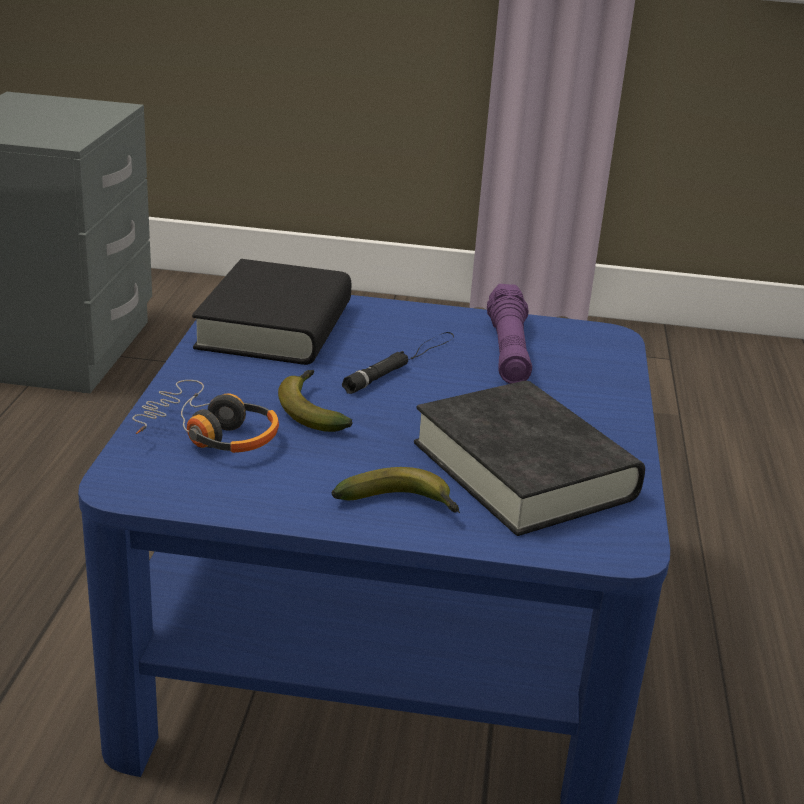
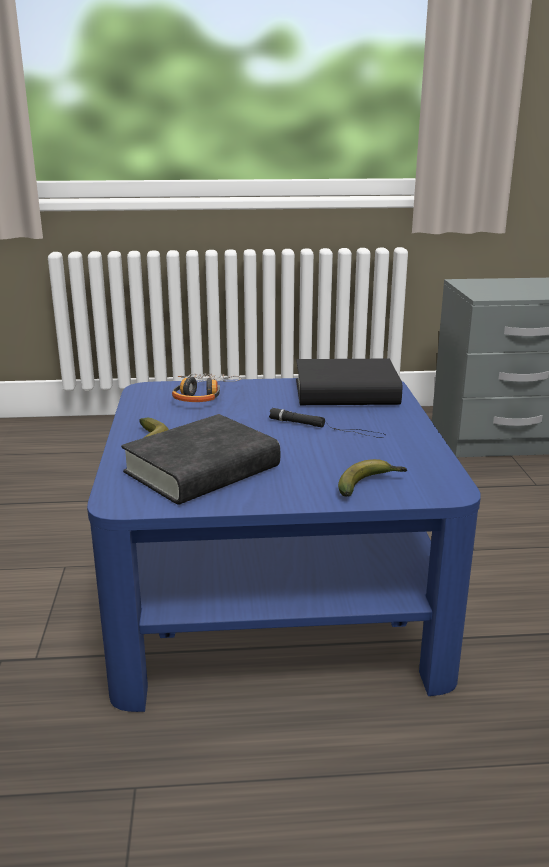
camera: 80 degrees right, 5 degrees down
(311, 410) = (244, 412): banana -> banana (369, 485)
(508, 350) = (379, 456): purple flashlight -> none

